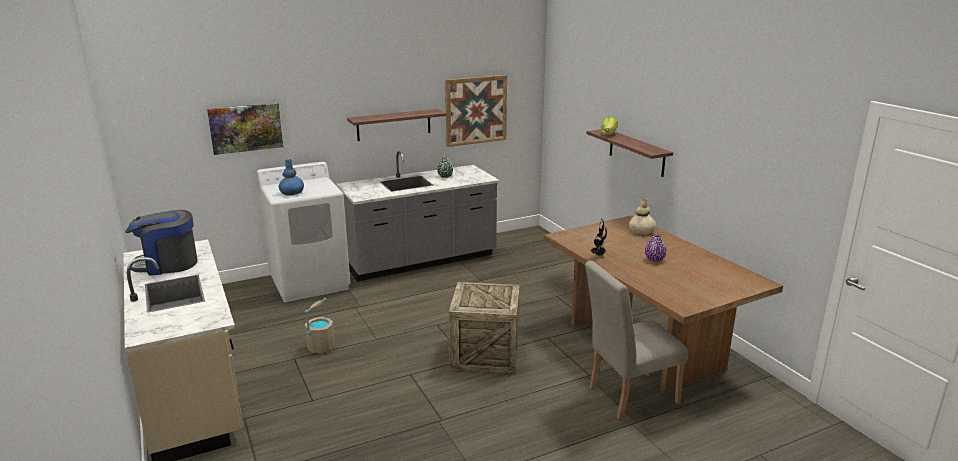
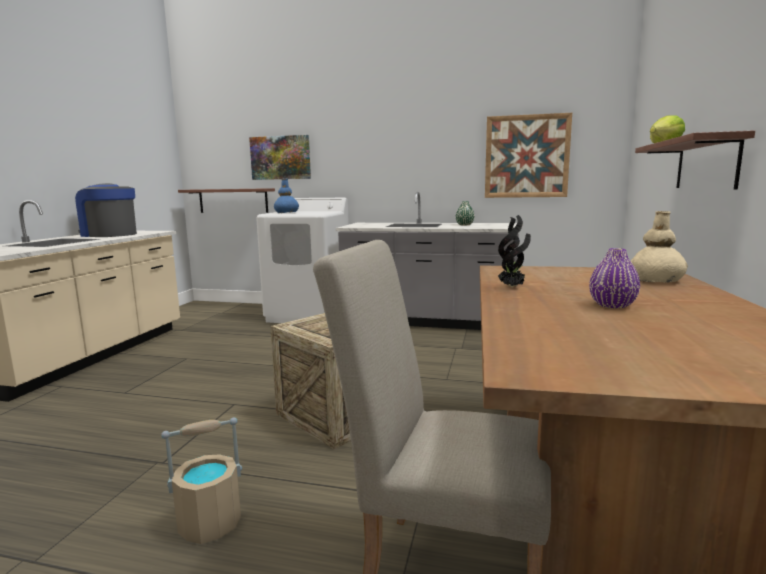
camera: 40 degrees right, 10 degrees down
(321, 347) = (221, 357): beige bucket -> beige bucket (210, 523)
(394, 125) = (423, 166): shelf -> shelf (233, 200)

